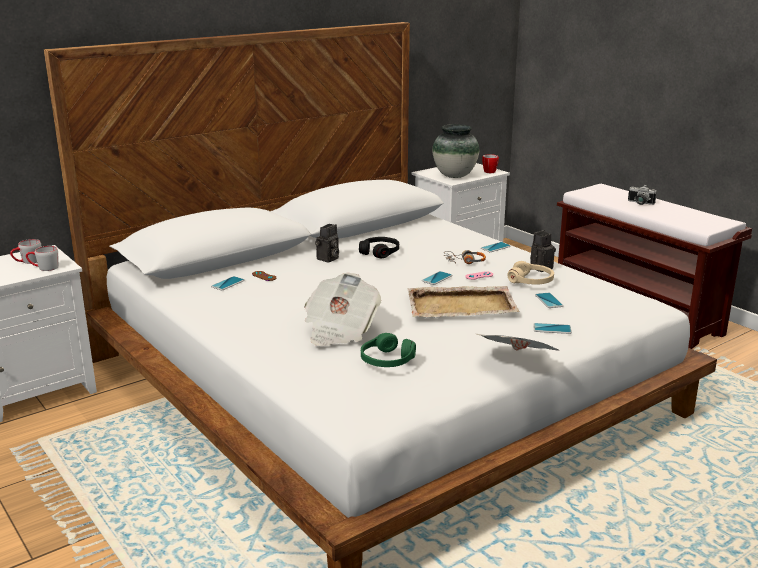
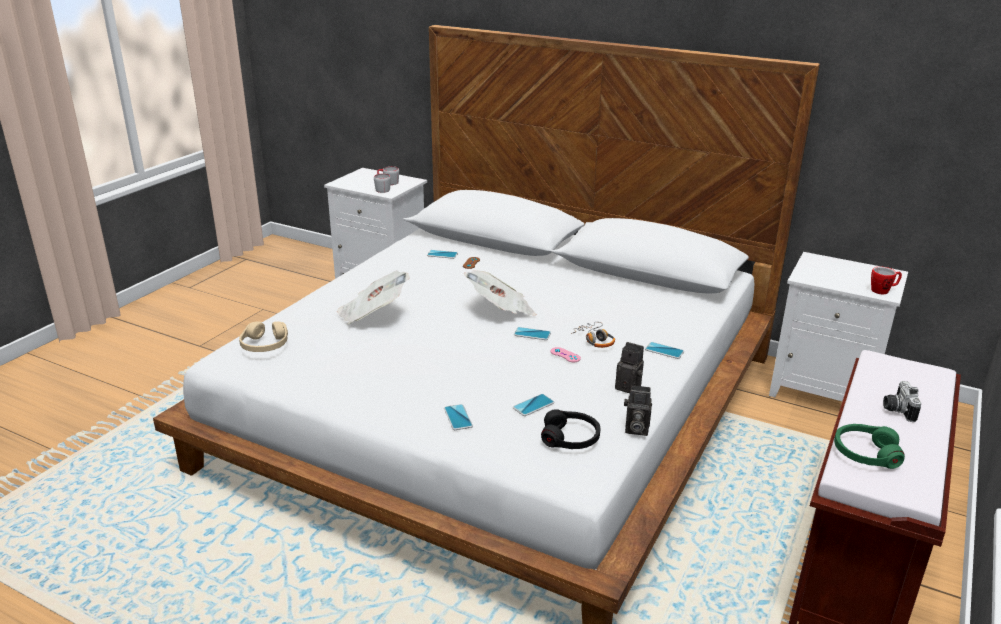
camera: 65 degrees right, 5 degrees up
(328, 259) = (536, 278): camera -> camera (635, 429)
(380, 252) = (579, 295): black headphones -> black headphones (570, 438)
(387, 360) = (325, 345): green headphones -> green headphones (865, 453)
(454, 175) = (827, 274): vase -> none
(462, 305) = (476, 359): beige tray -> none
(517, 363) = (365, 410): newspaper -> newspaper (501, 310)
(531, 281) = (577, 386): beige headphones -> beige headphones (264, 345)

